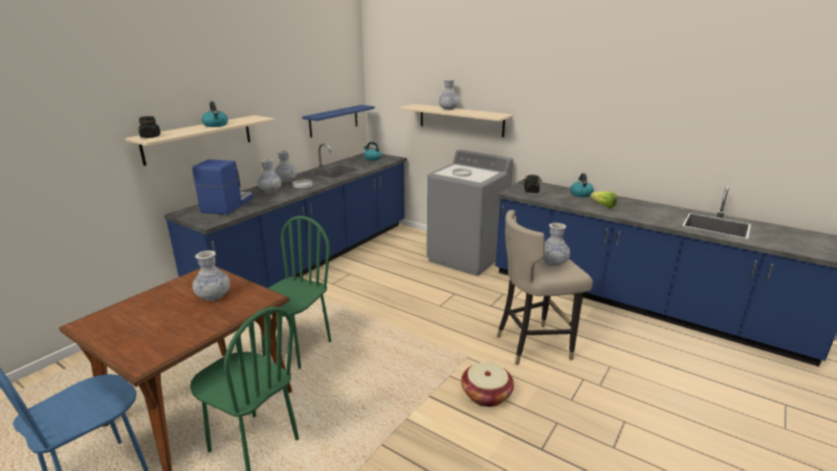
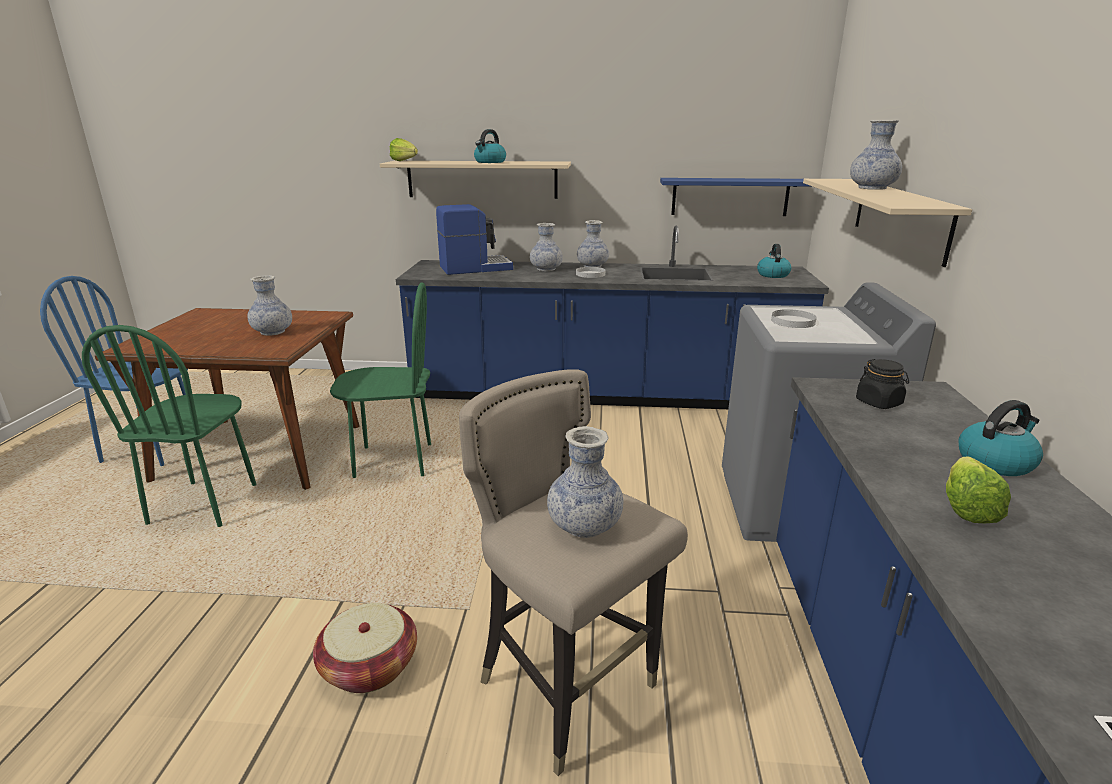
camera: 60 degrees right, 0 degrees up
(150, 136) = (406, 161): black jar -> lettuce

